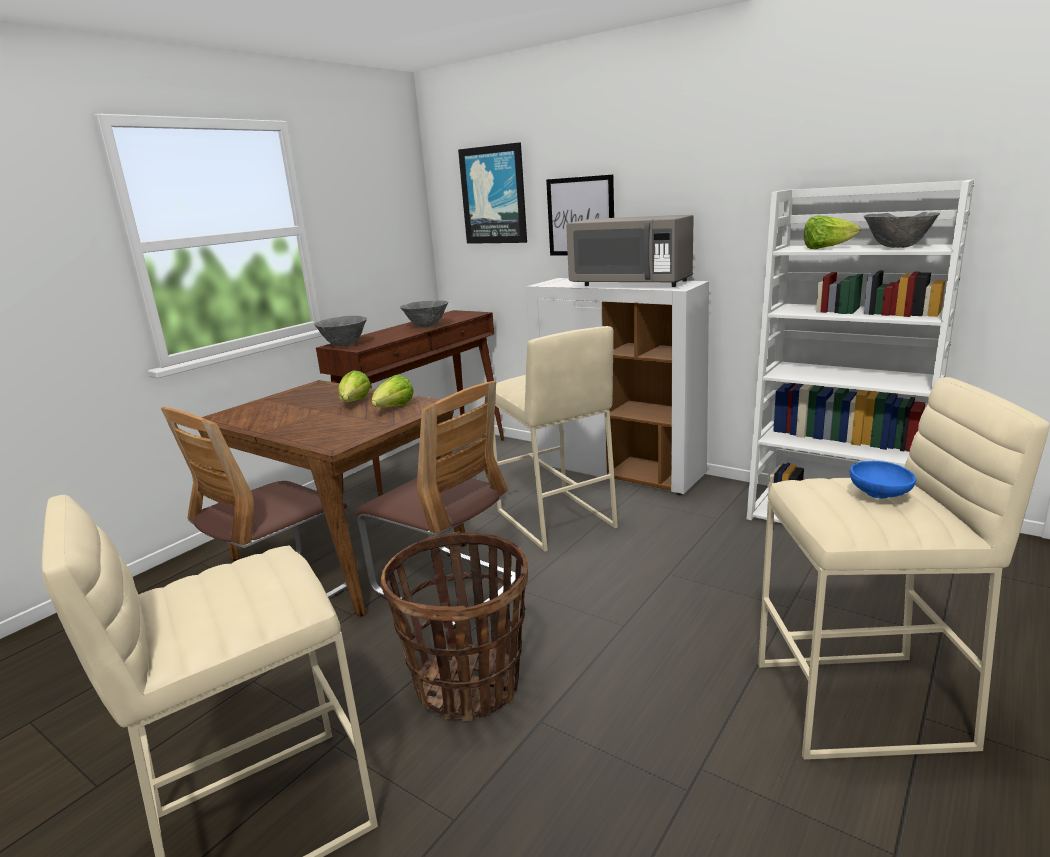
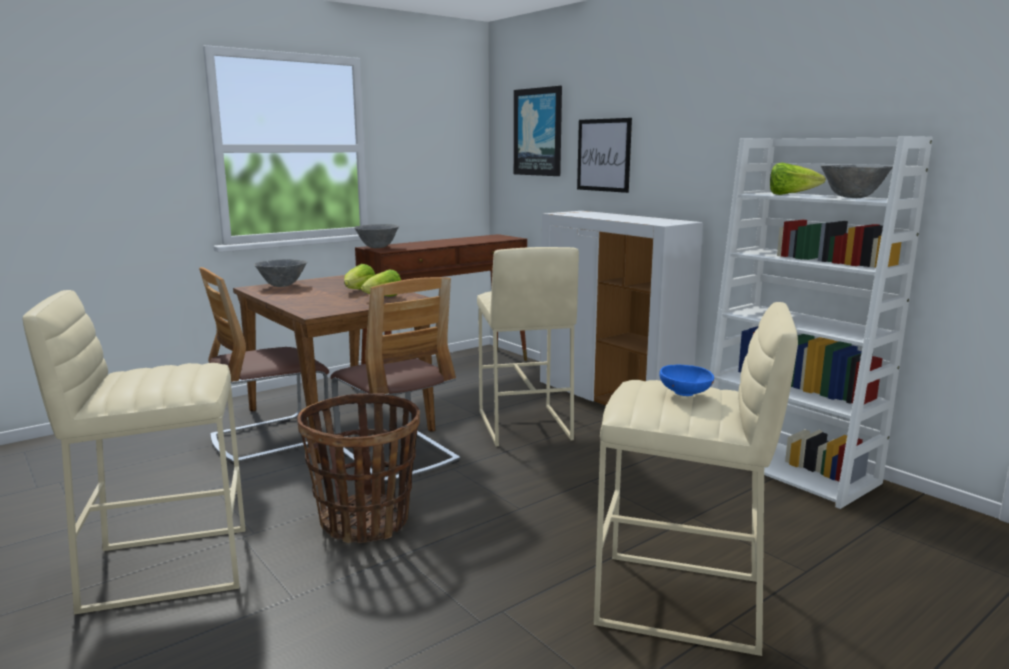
camera: 15 degrees right, 5 degrees down
(426, 326) = (458, 242): grey bowl -> grey bowl (282, 286)
(630, 284) = (630, 218): grey microwave -> none

